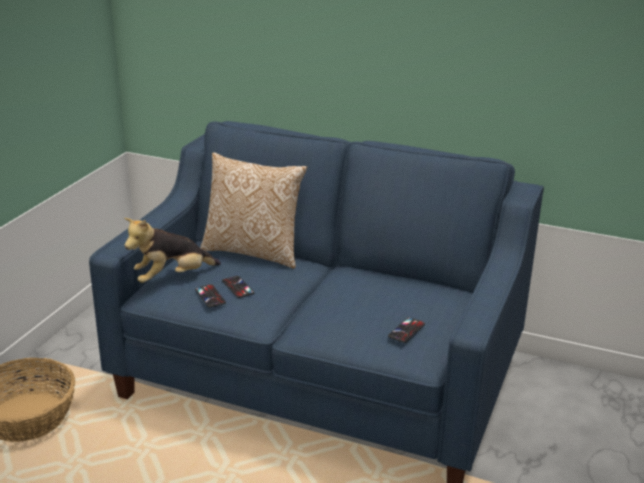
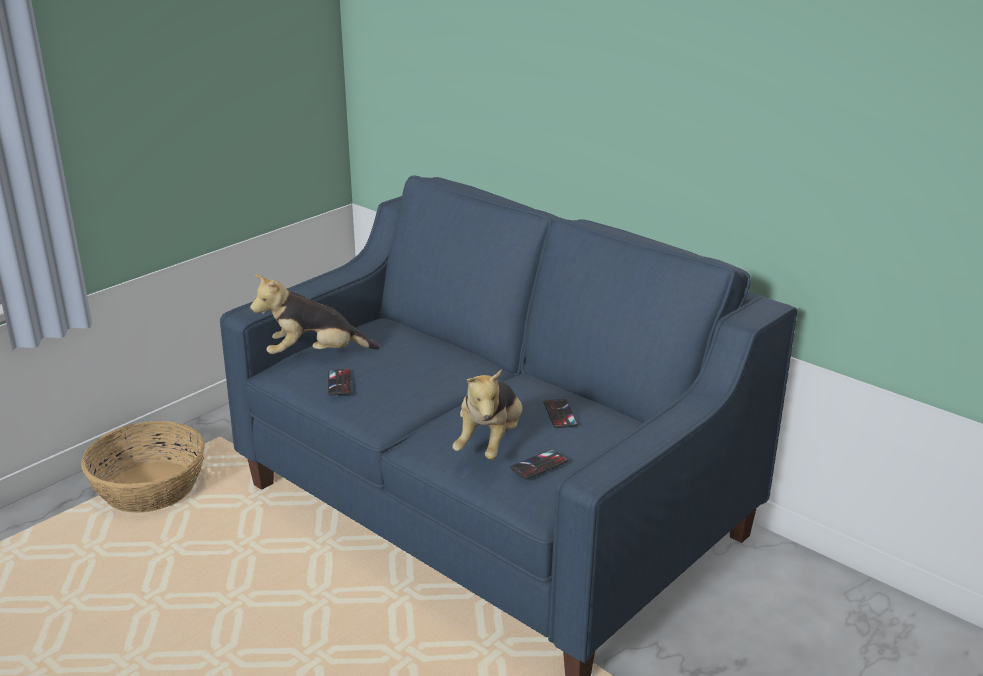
camera: 20 degrees right, 0 degrees up
(237, 287) = (377, 377): phone -> phone (560, 414)
(254, 251) = (429, 339): pillow -> none
(358, 321) = (490, 443): none -> plush toy

